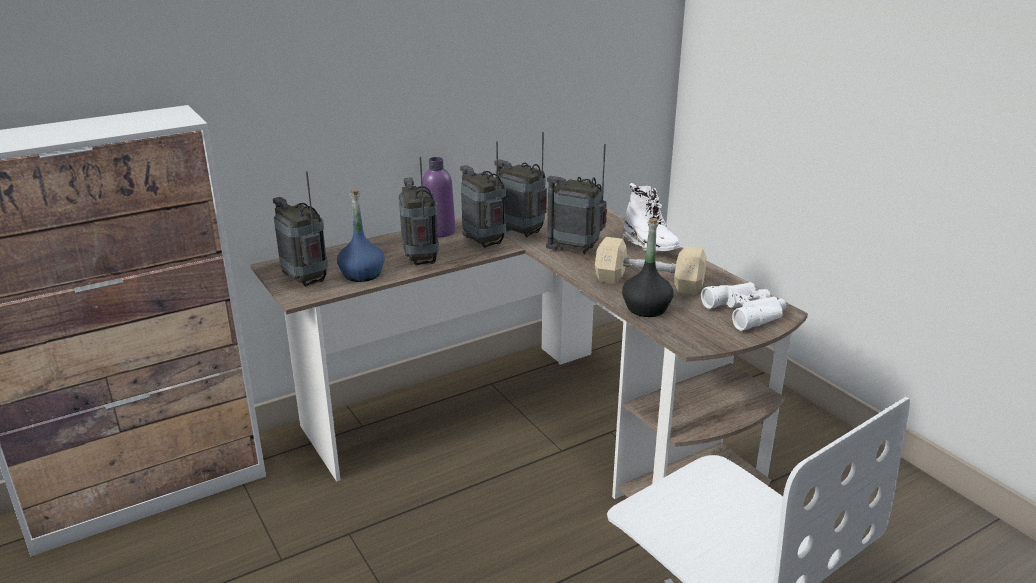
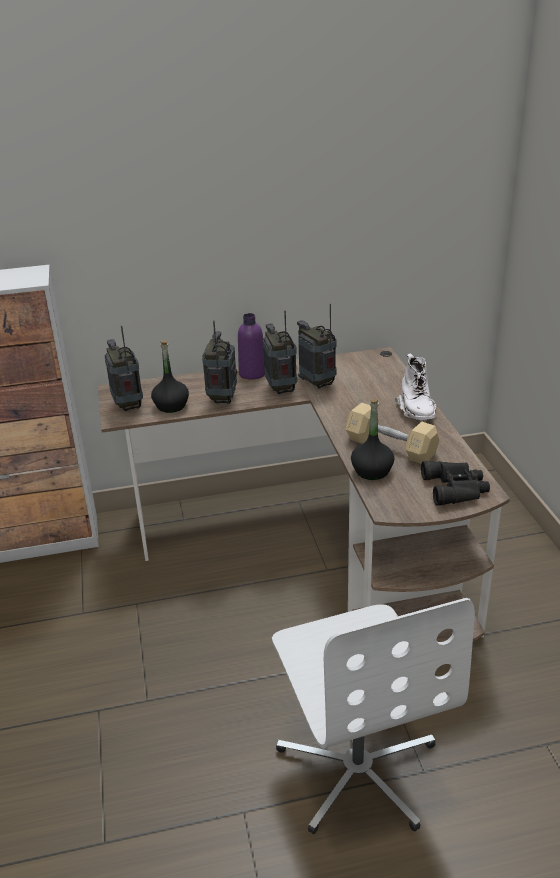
camera: 20 degrees right, 5 degrees up
(362, 274) = (171, 406): blue bottle -> black bottle
(576, 250) = (351, 406): radio -> none
(747, 312) = (456, 488): white binoculars -> black binoculars

